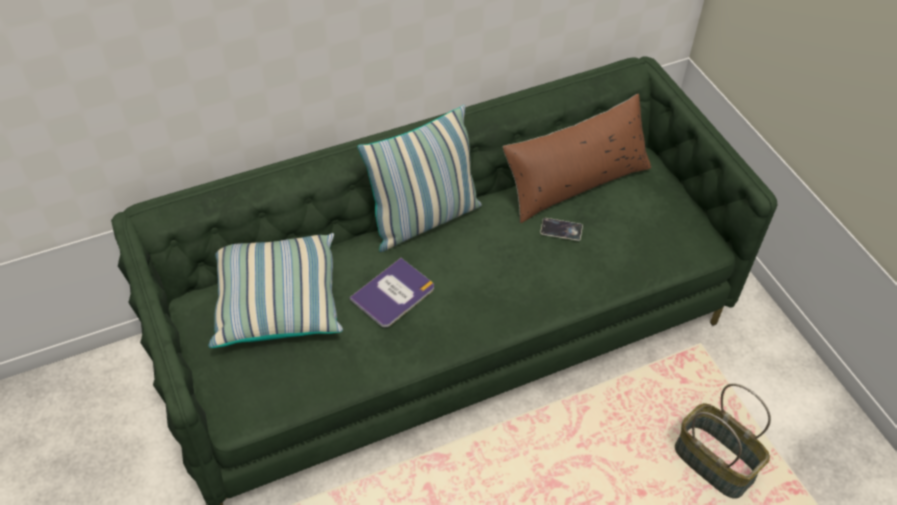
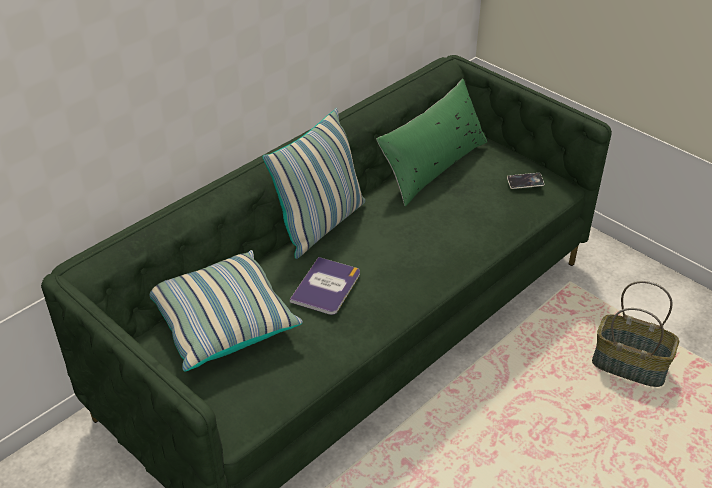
camera: 20 degrees left, 10 degrees down
(561, 231) = (442, 203): phone -> phone (525, 183)
(576, 182) = (433, 166): brown pillow -> green pillow

